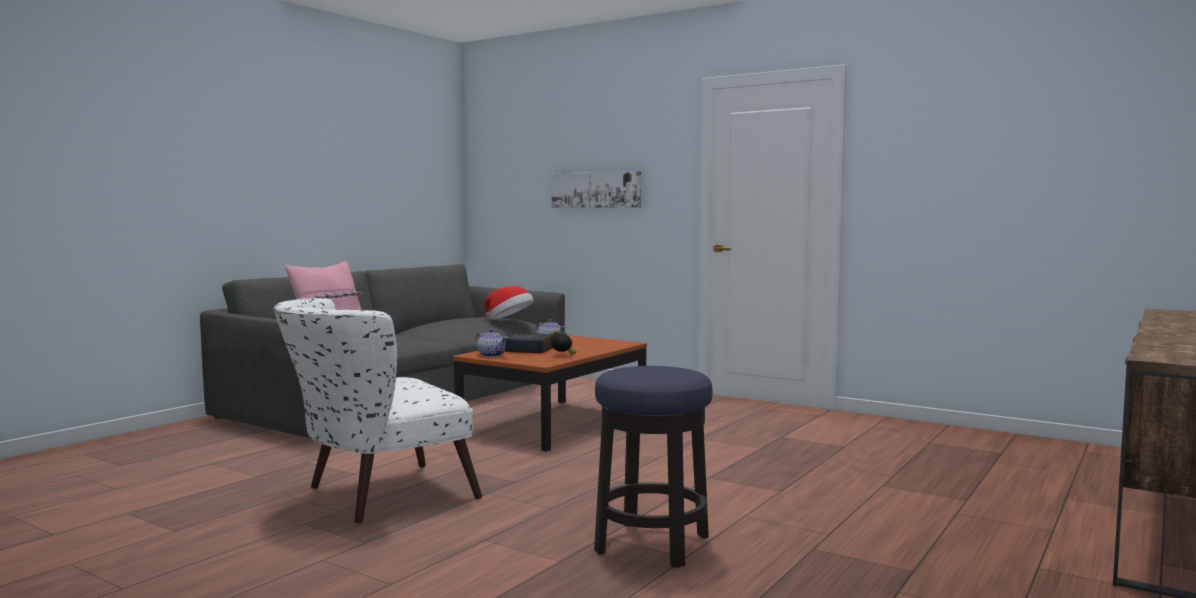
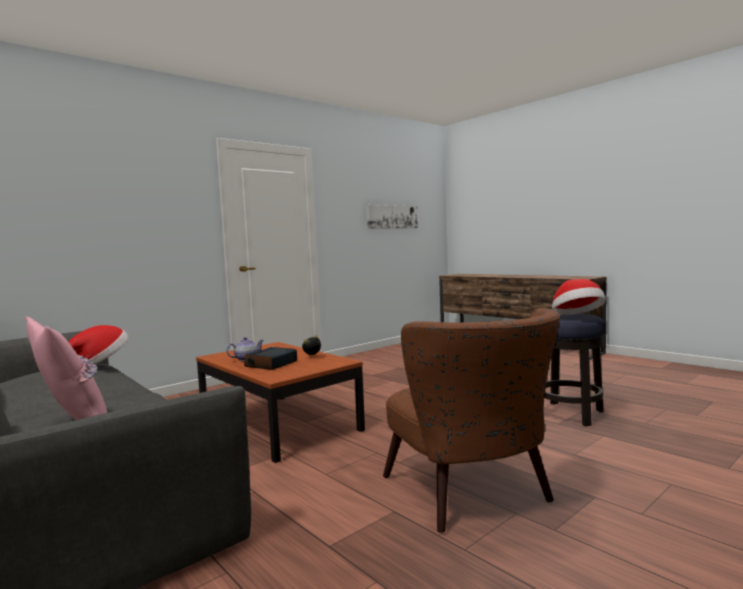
camera: 75 degrees left, 0 degrees up
(374, 496) = (473, 497): white armchair -> brown armchair
(491, 355) = (288, 373): teapot -> none
(596, 190) = (116, 224): picture -> picture (392, 217)
(631, 373) = (577, 317): none -> hat

